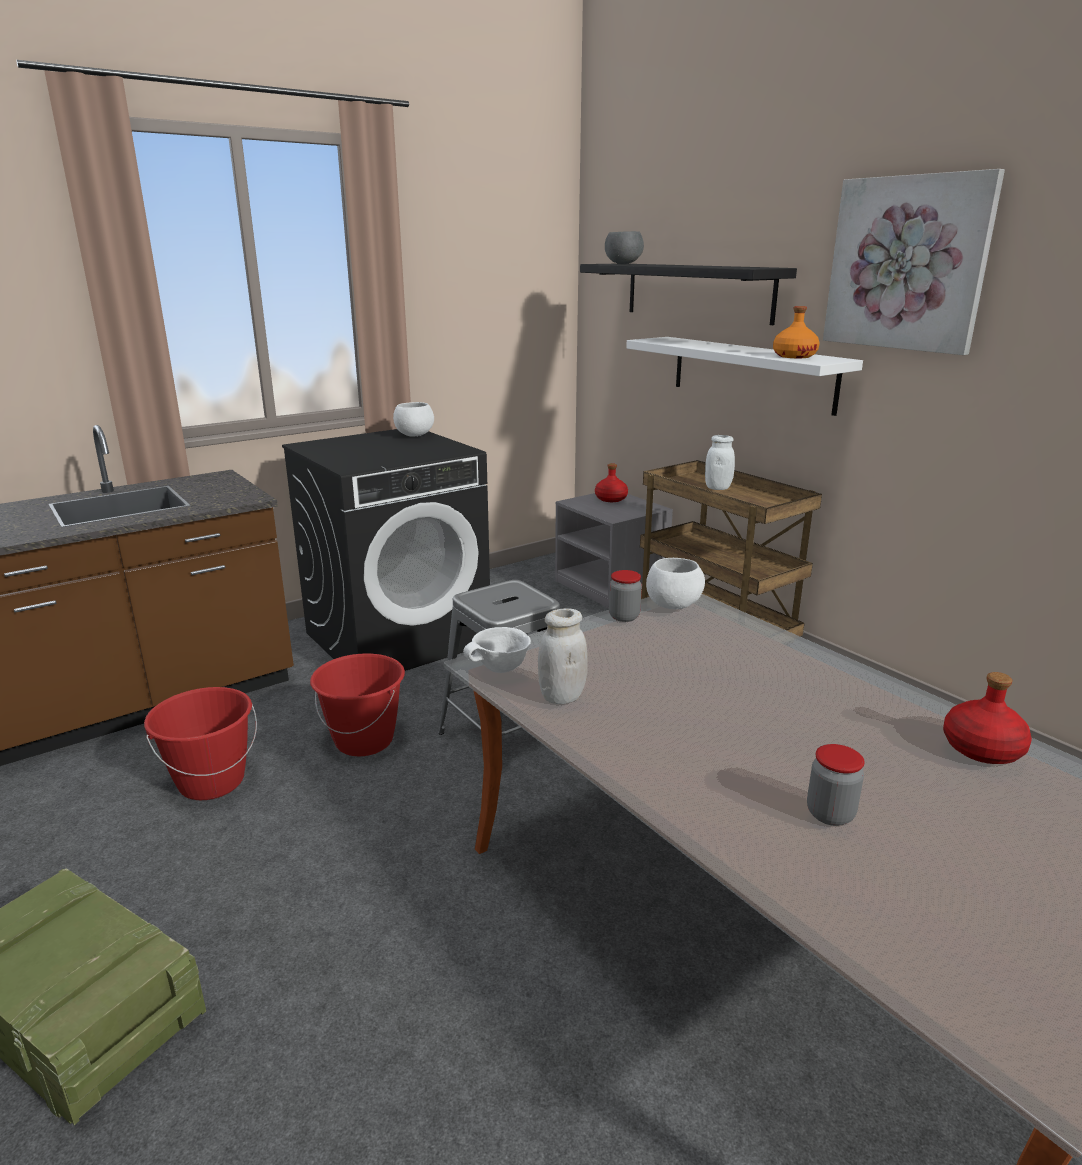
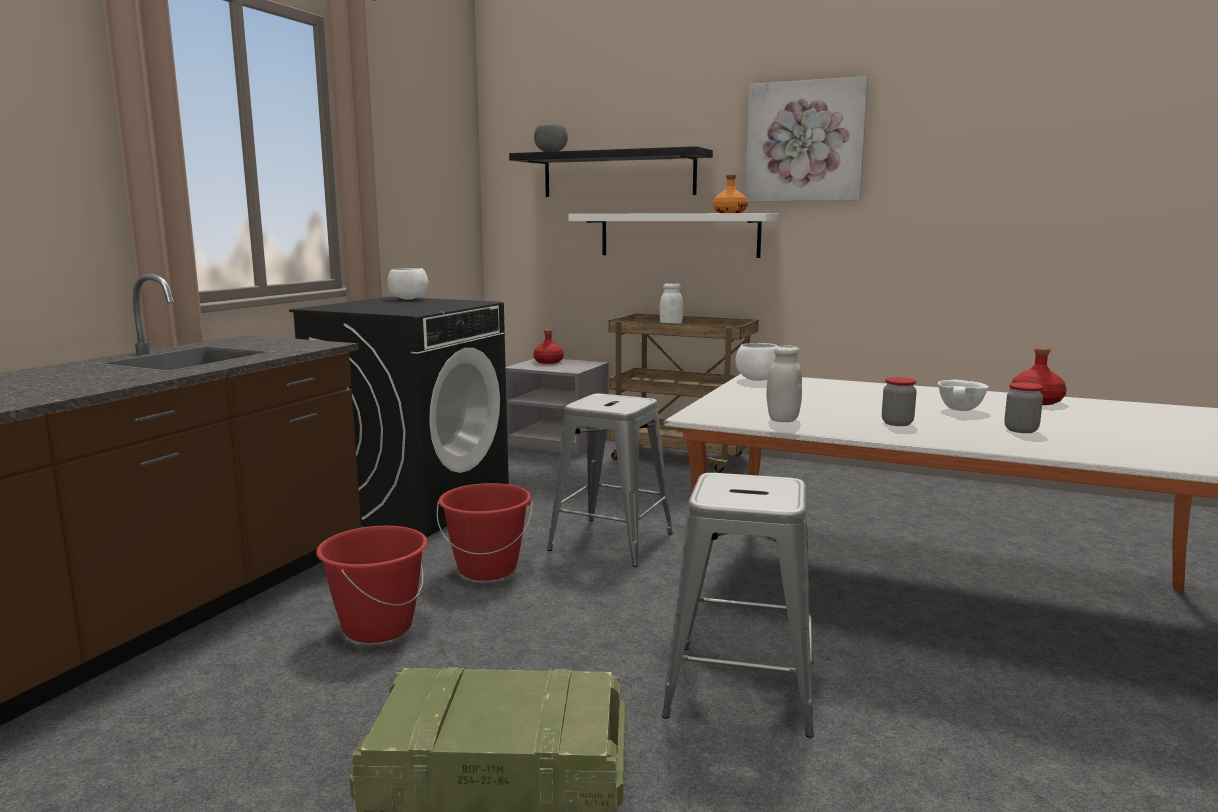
camera: 30 degrees left, 10 degrees down
(399, 993) = (742, 688): none -> grey stool
(500, 669) = (713, 416): white bowl -> white bowl (961, 410)
(624, 617) = (738, 387): jar -> jar (897, 423)

